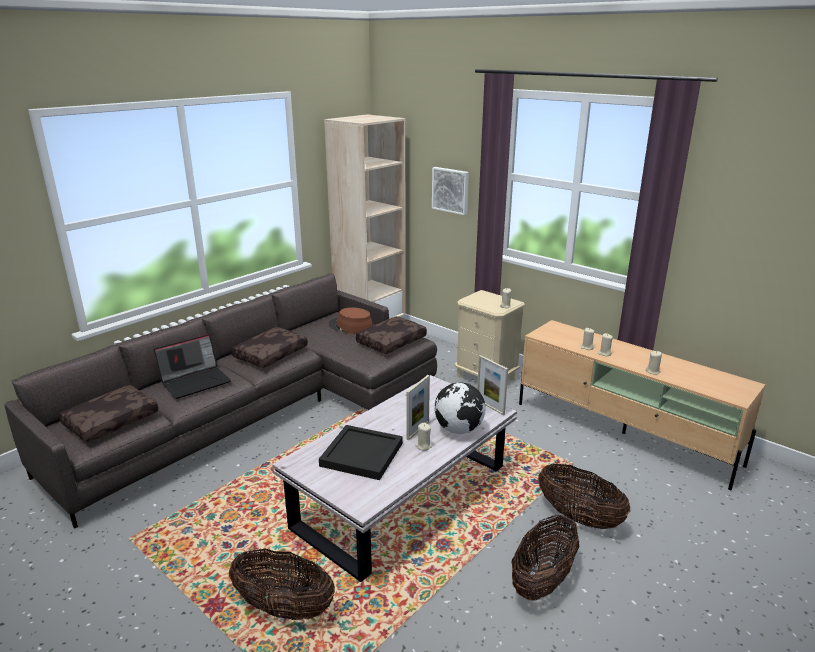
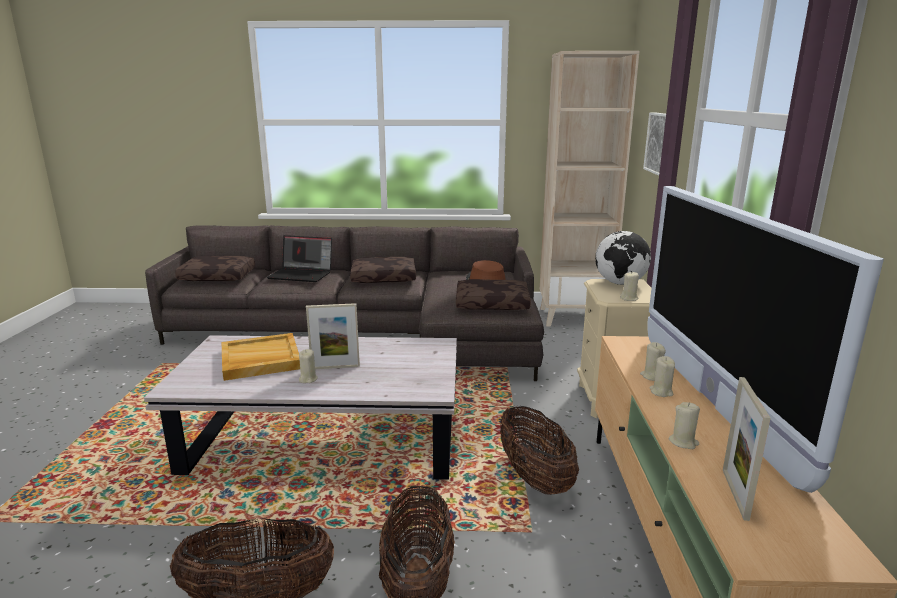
camera: 50 degrees right, 5 degrees down
(284, 608) = (117, 454): basket -> basket (535, 478)
(362, 455) = (260, 360): black tray -> beige tray
(459, 429) = (364, 385): globe -> globe (620, 283)
(490, 407) = (437, 385): picture frame -> picture frame (735, 494)
(624, 348) = (712, 401): none -> television

